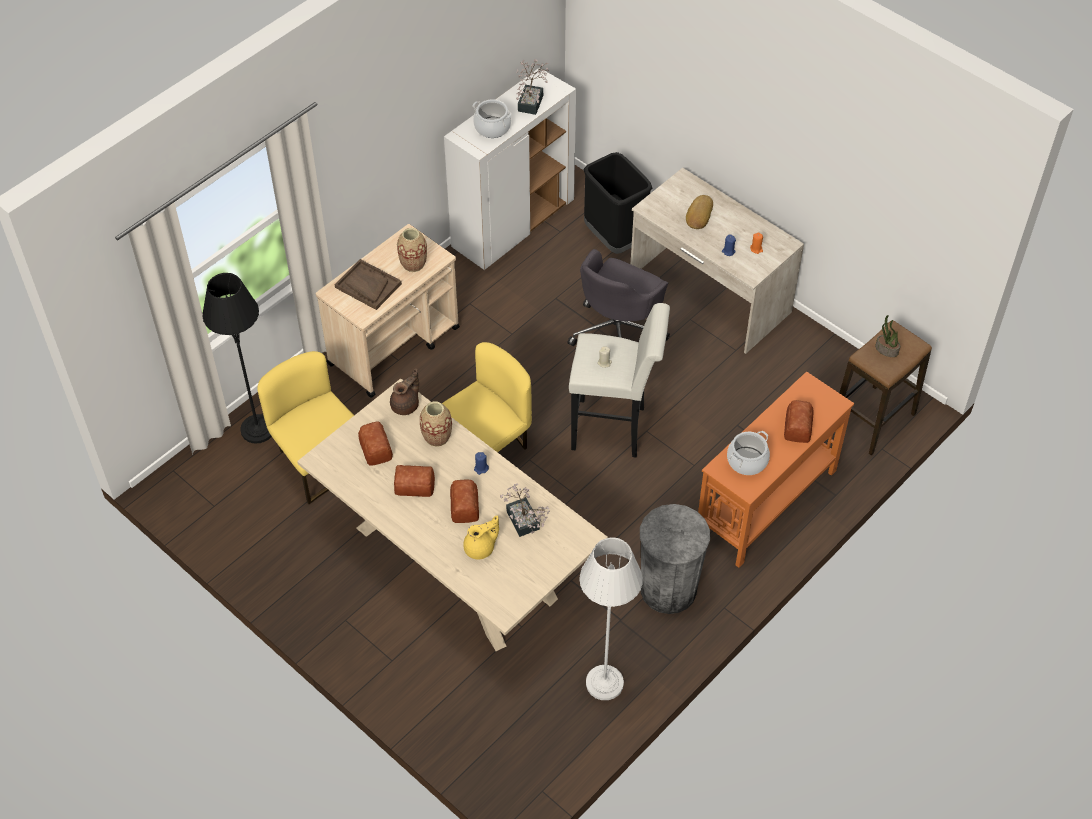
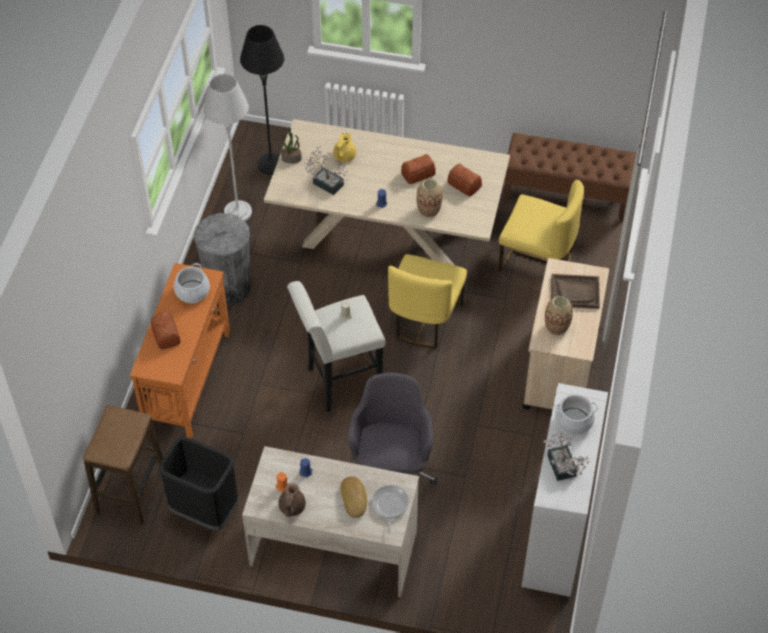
camera: 150 degrees right, 0 degrees up
(223, 518) = (566, 195): none -> brown bench
(257, 429) = (601, 260): black floor lamp -> black floor lamp (271, 164)
(406, 405) = (468, 221): brown teapot -> brown teapot (291, 508)
(464, 507) = (374, 175): bread -> none
(615, 238) = (455, 566): black trash can -> black trash can (204, 511)
(672, 197) = (389, 506): none -> frying pan
(886, 350) = (121, 435): potted plant -> potted plant (291, 158)

